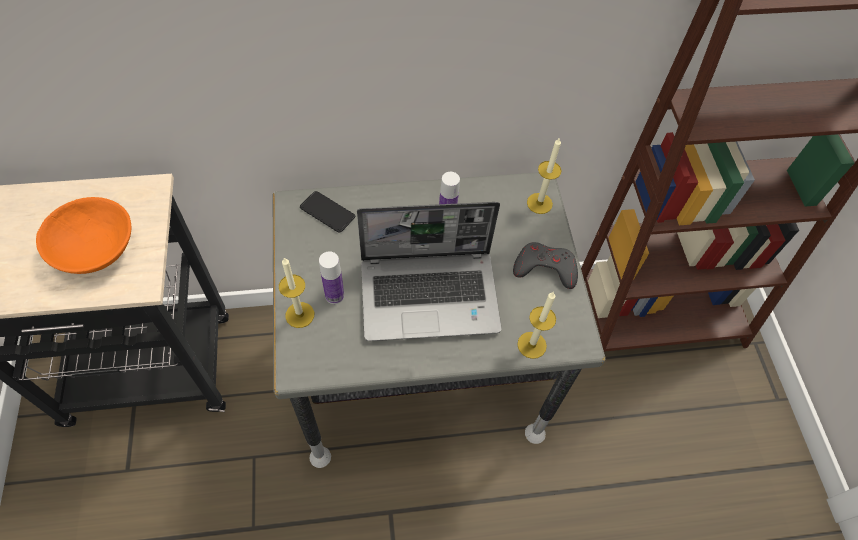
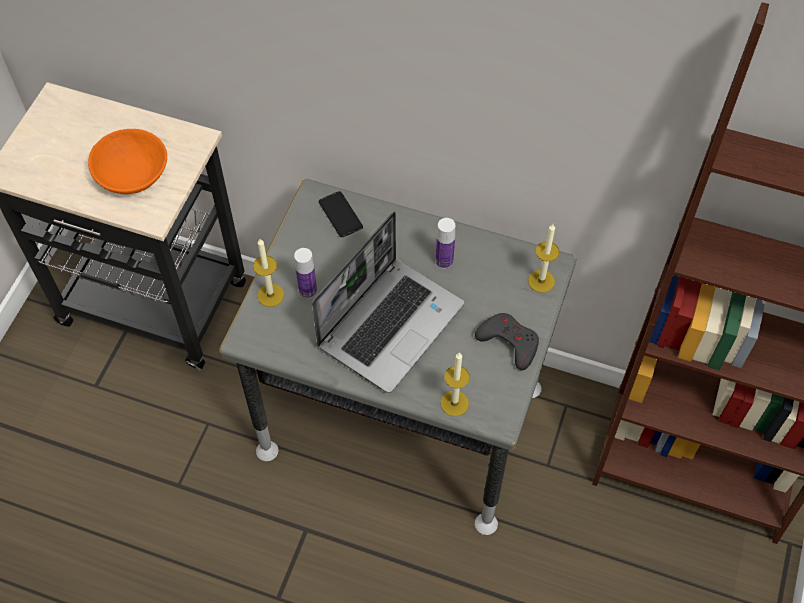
camera: 30 degrees right, 0 degrees up
(431, 295) = (390, 323): laptop -> laptop turned 75 degrees counterclockwise

